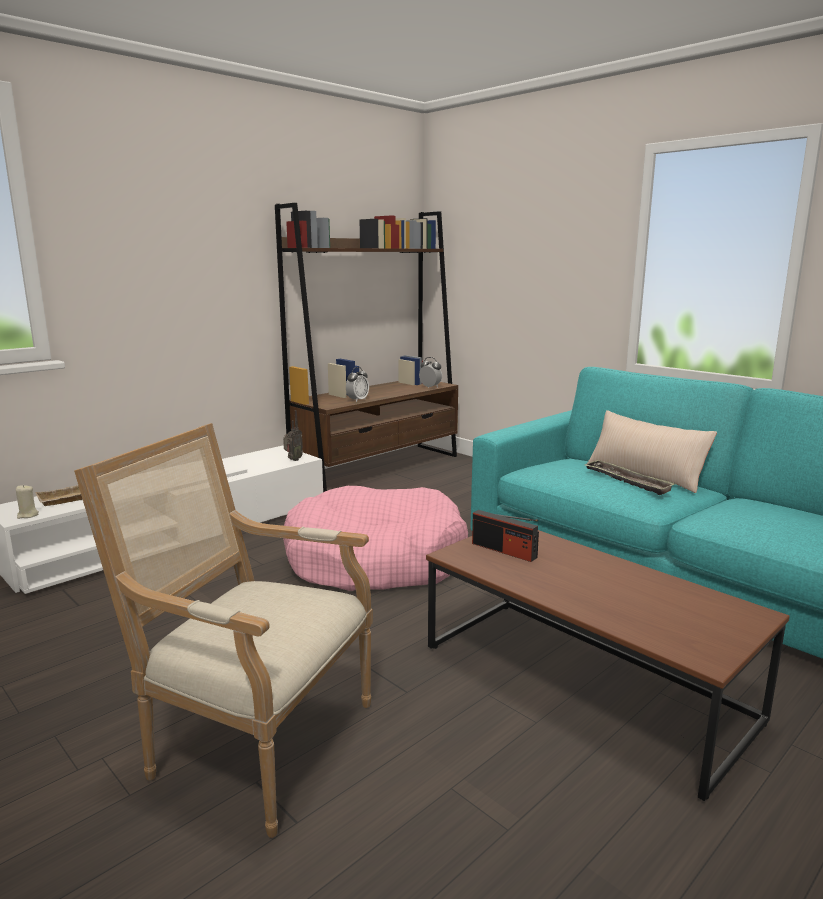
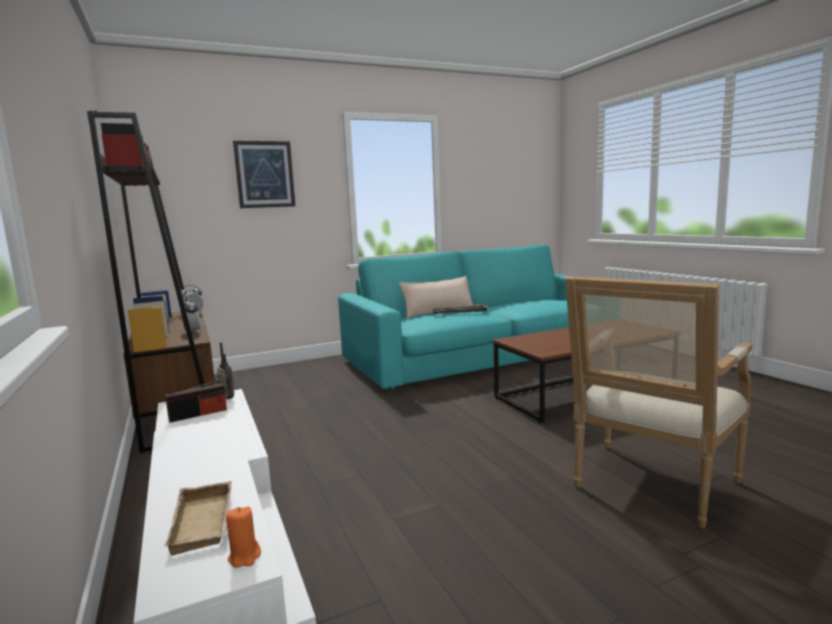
camera: 70 degrees left, 5 degrees down
(27, 515) = (244, 557): beige candle -> orange candle
(375, 560) = (395, 427): pink dog bed -> none
(504, 550) = (541, 343): radio -> radio (198, 414)
(540, 240) = (264, 174): none -> picture

